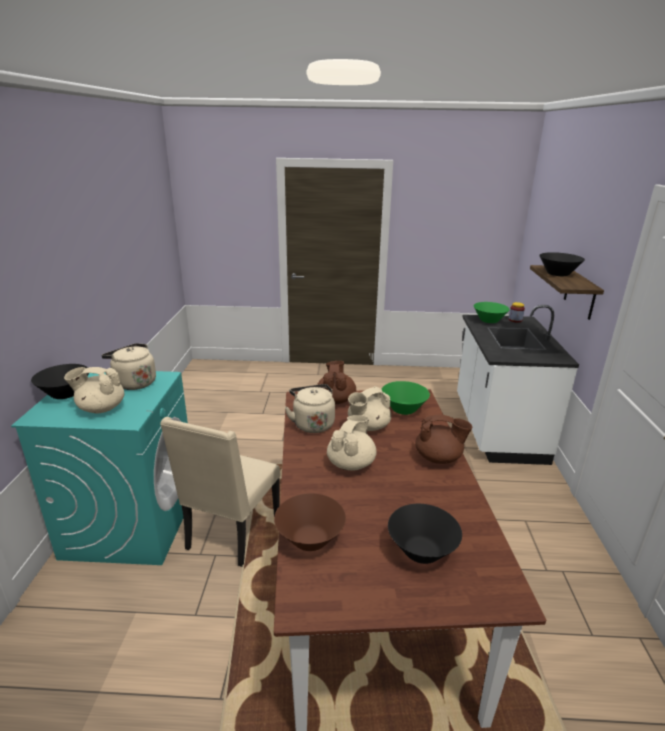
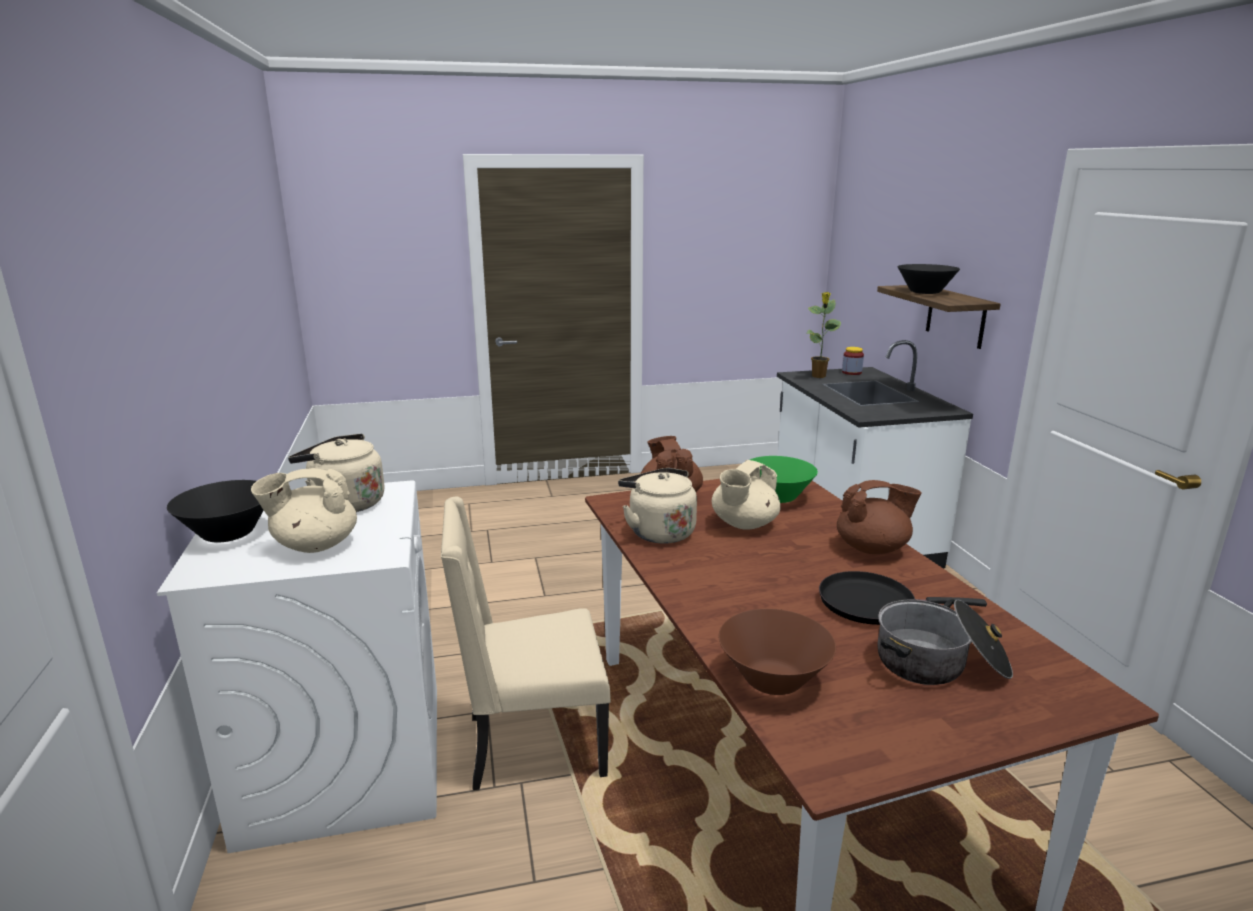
camera: 15 degrees left, 5 degrees down
(132, 521) = (345, 760): turquoise washing machine -> white washing machine
(231, 533) = (532, 744): beige chair -> beige chair turned 75 degrees clockwise
(351, 463) = (756, 573): beige teapot -> none
(409, 498) = (873, 603): none -> black frying pan
(421, 551) = (940, 664): black bowl -> cooking pot
(489, 321) = (818, 376): green bowl -> potted plant

